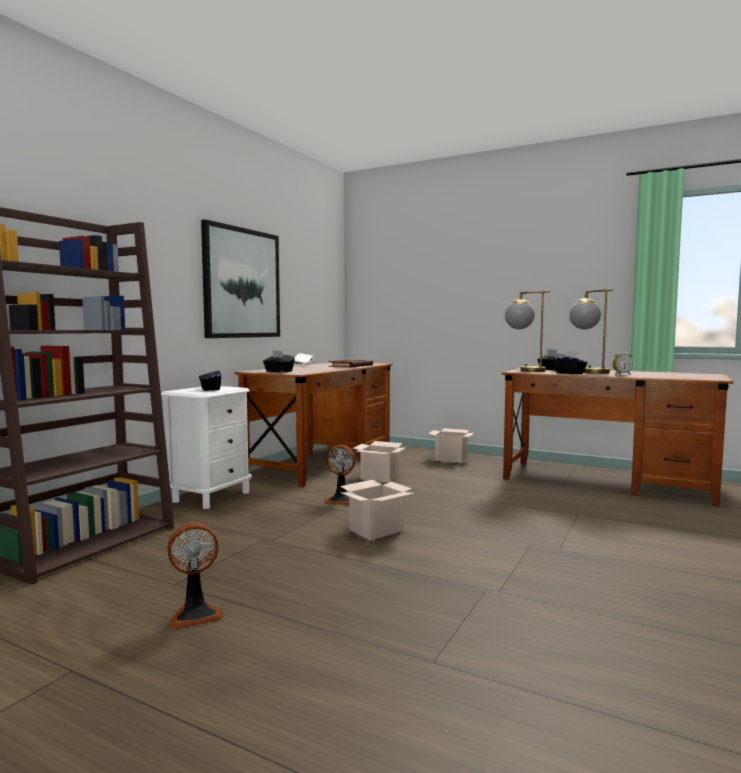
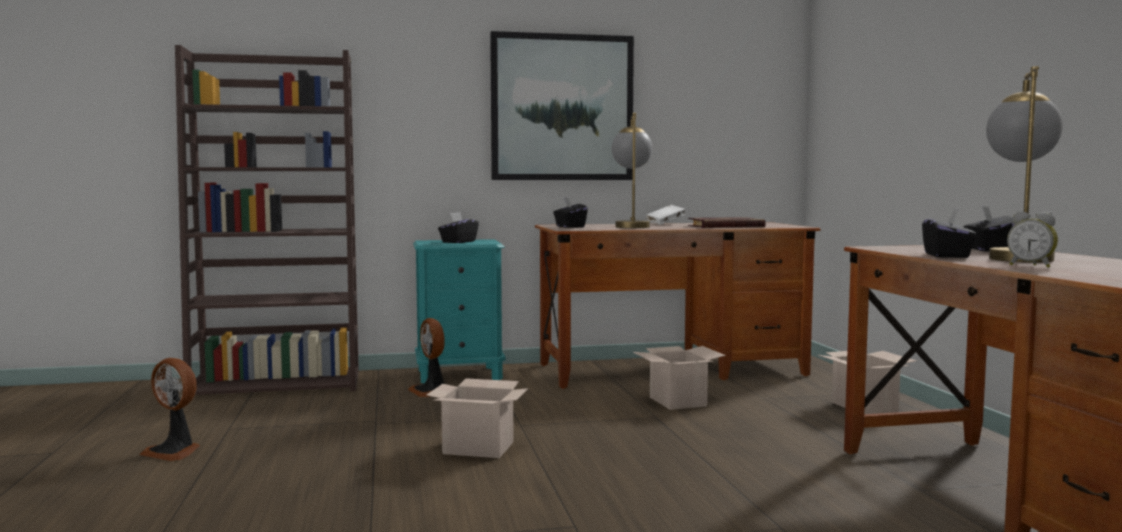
camera: 50 degrees right, 0 degrees up
(211, 497) = (460, 375): white nightstand -> turquoise nightstand
(340, 500) = (550, 411): fan -> fan (430, 391)
(524, 370) = (912, 247): table lamp -> table lamp (631, 226)

